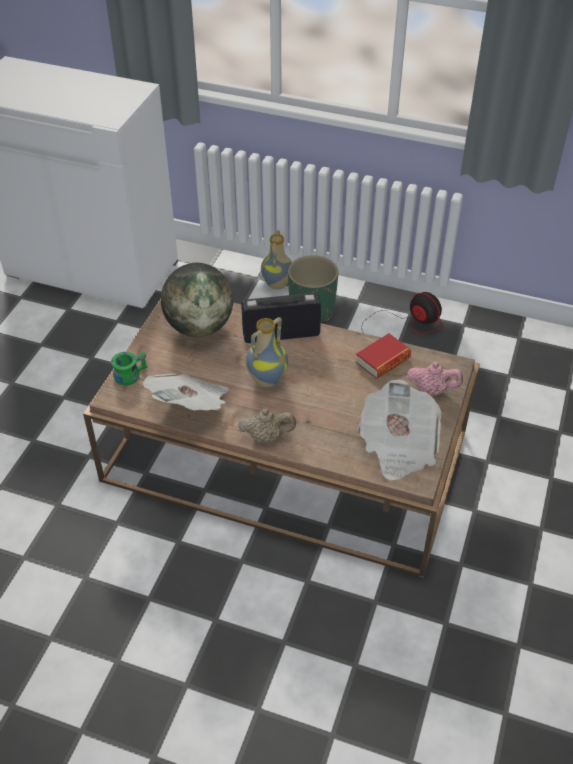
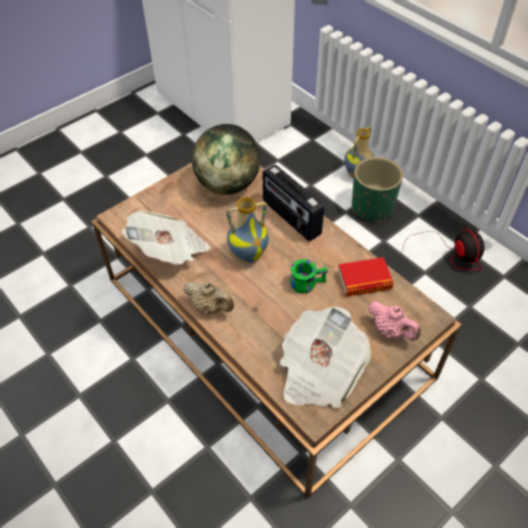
camera: 30 degrees right, 5 degrees up
(129, 373) = (144, 202): green mug -> green mug (306, 281)
(281, 334) = (290, 218): radio -> radio turned 150 degrees counterclockwise

